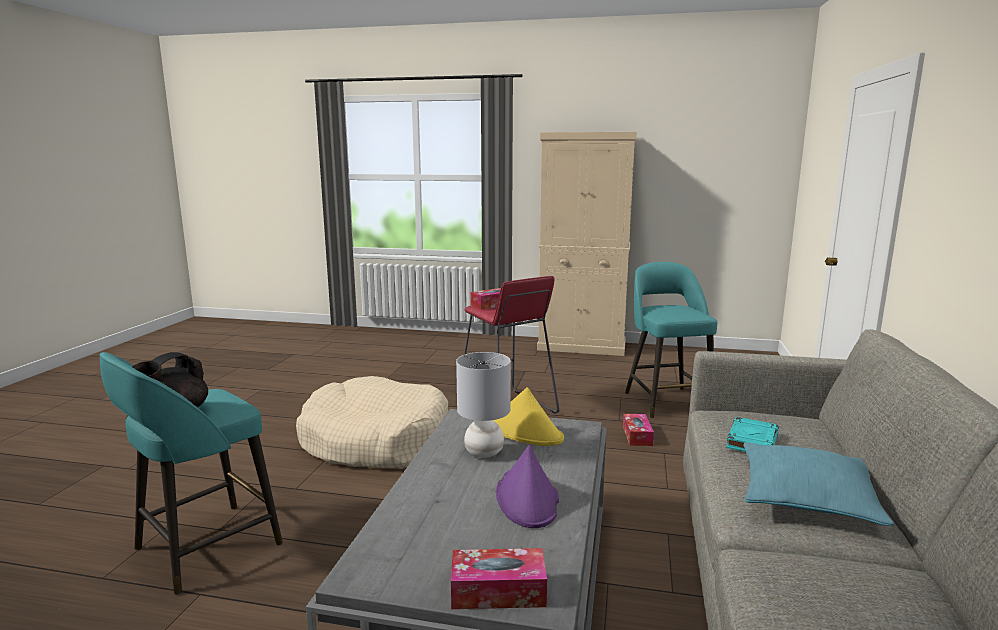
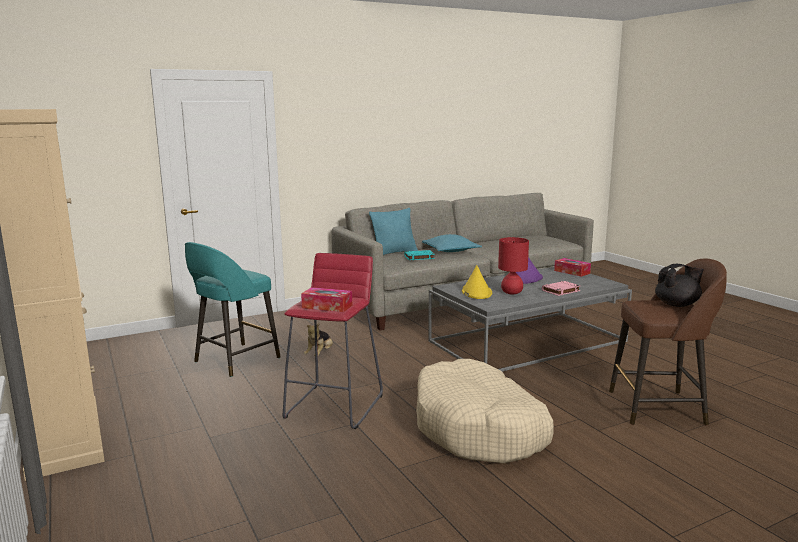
camera: 130 degrees left, 0 degrees up
(204, 548) = (659, 407): turquoise stool -> brown stool
(423, 492) = (560, 291): none -> pink book
(483, 452) = (512, 292): grey table lamp -> red table lamp
(637, 436) = (320, 354): tissue box -> plush toy
(829, 441) = (394, 253): none -> turquoise pillow

